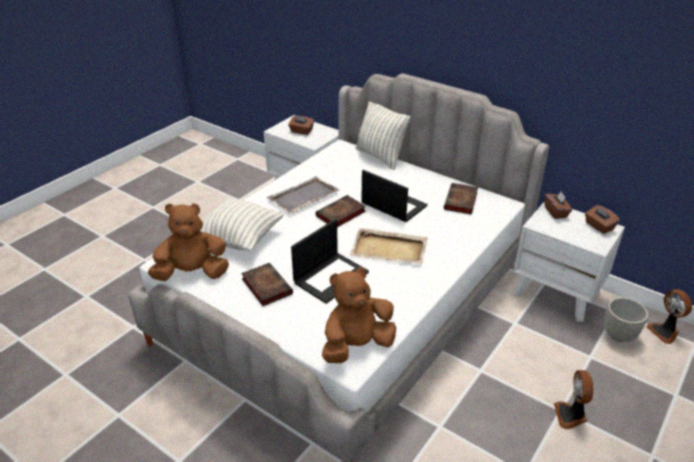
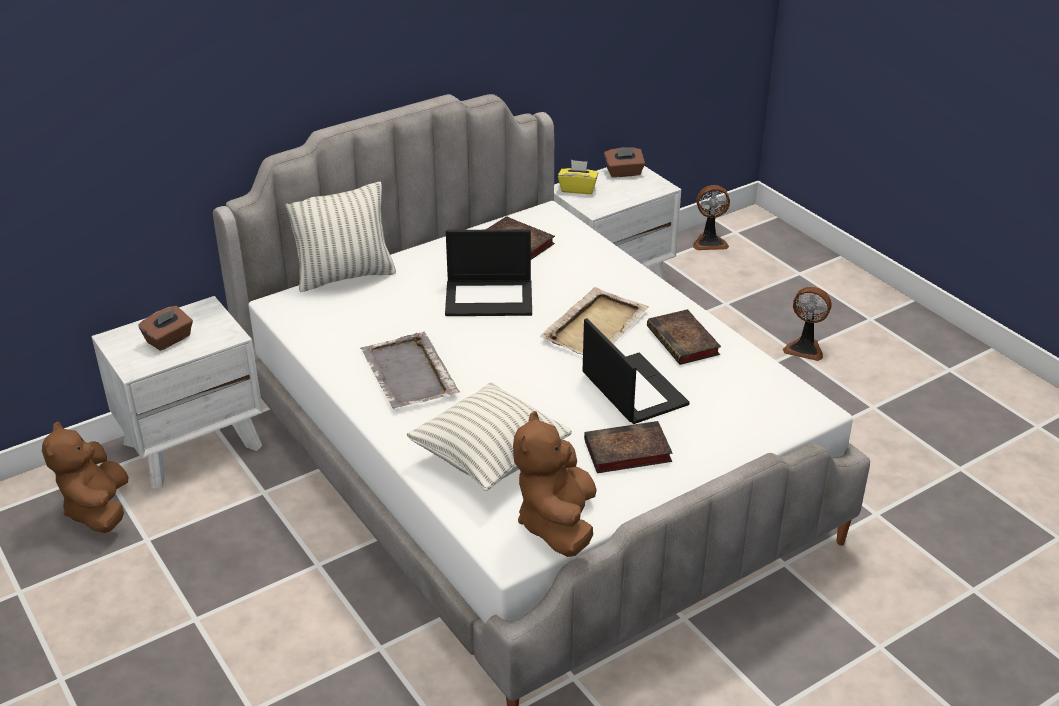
camera: 70 degrees left, 0 degrees up
(340, 215) = (485, 349): book -> book (684, 342)
(357, 346) = (779, 397): brown plush toy -> brown plush toy (98, 510)
(393, 205) = (490, 298): laptop -> laptop turned 150 degrees counterclockwise
(556, 212) = (578, 189): brown tissue box -> yellow tissue box
(619, 335) = (701, 272): grey planter -> none

